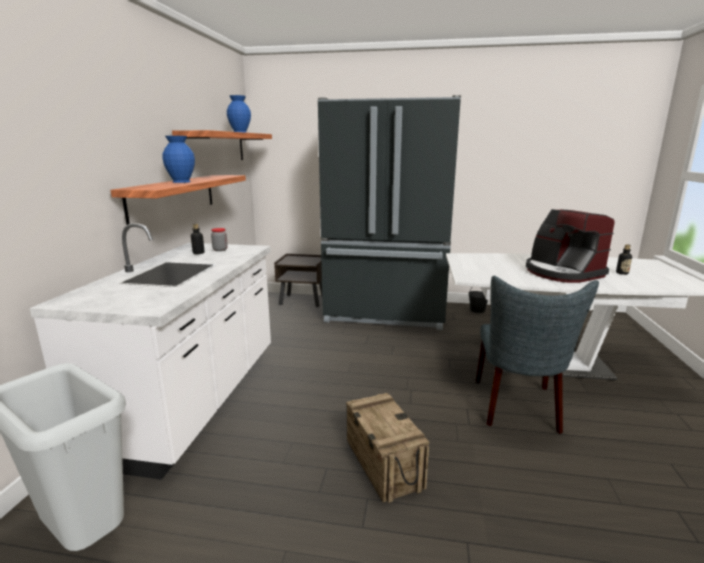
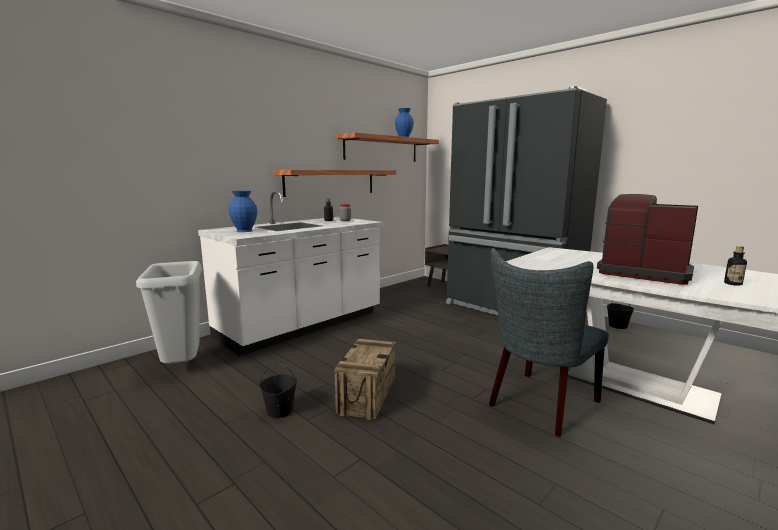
camera: 35 degrees right, 5 degrees down
(182, 182) = (330, 169): blue vase -> blue vase (245, 231)
(319, 533) = (280, 411): none -> black bucket
(562, 273) = (643, 273): coffee machine -> coffee machine turned 120 degrees clockwise

